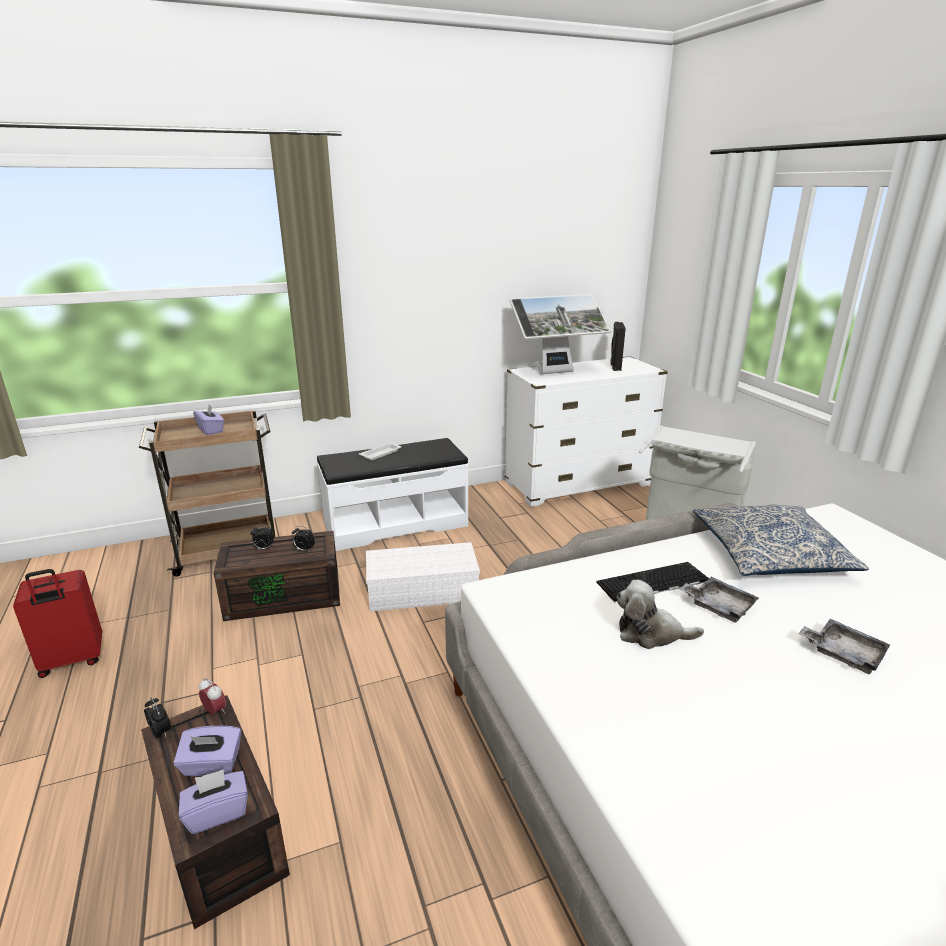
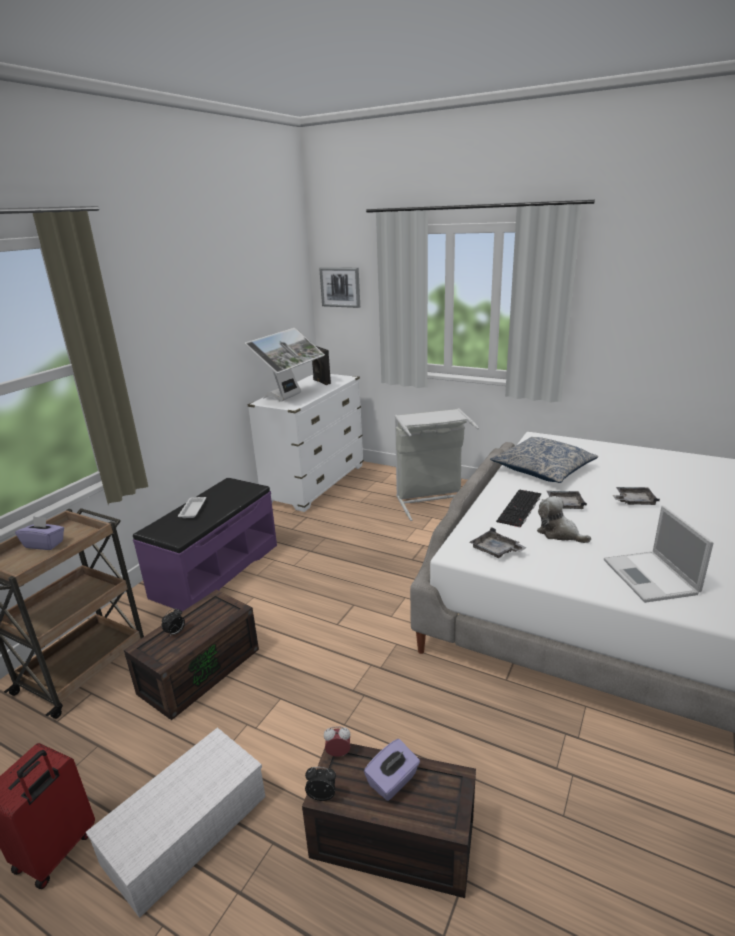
camera: 40 degrees left, 0 degrees up
(217, 812) = (443, 799): purple tissue box -> none
(304, 550) = (216, 615): alarm clock -> none
(395, 524) = (215, 570): white bench -> purple bench
(424, 589) = (307, 603): white storage box -> white storage box (187, 826)
(540, 610) = (496, 550): none -> grey tray
(651, 633) = (559, 533): plush toy -> plush toy turned 75 degrees clockwise
(676, 253) = (340, 287): none -> picture
(681, 754) = (651, 577): none -> laptop

